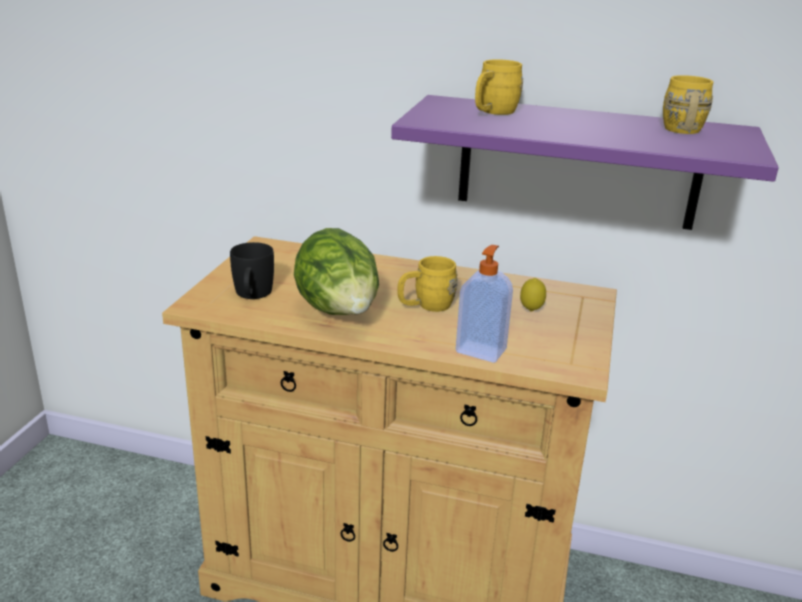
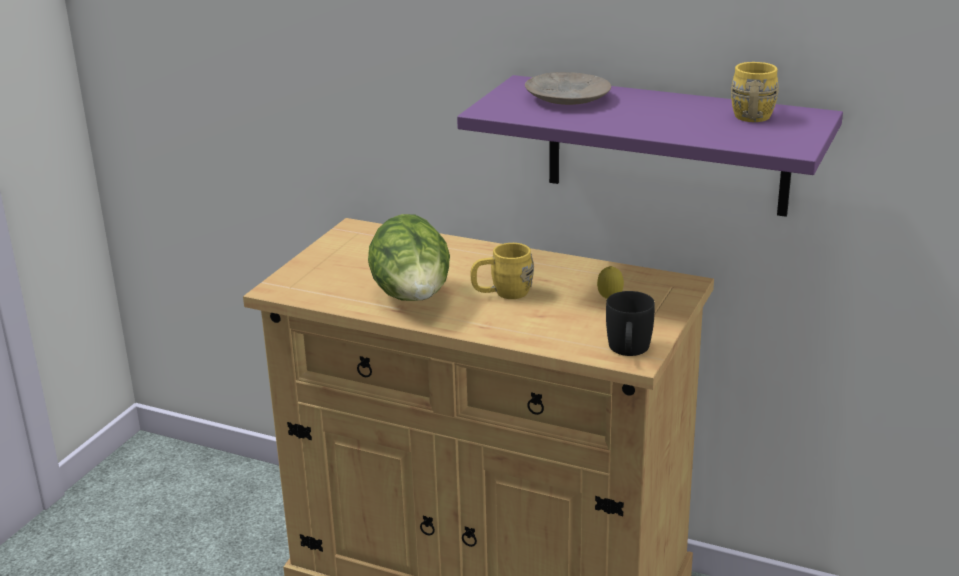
camera: 10 degrees right, 0 degrees up
(252, 295) = (332, 280): black mug -> black mug (628, 351)
(481, 350) = (543, 337): soap dispenser -> none
(493, 112) = (567, 98): yellow mug -> beige plate

